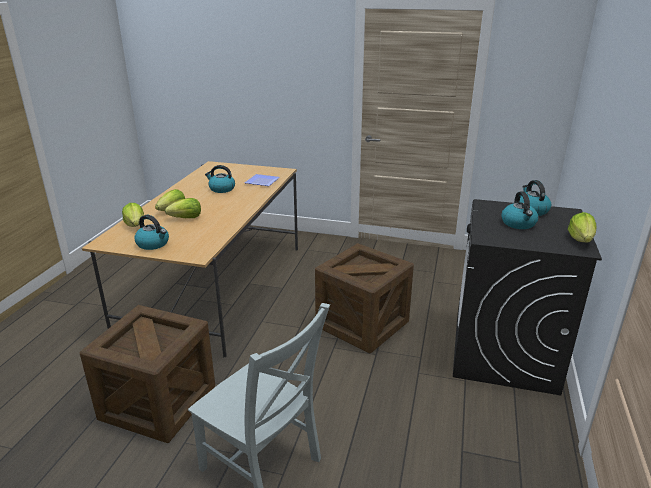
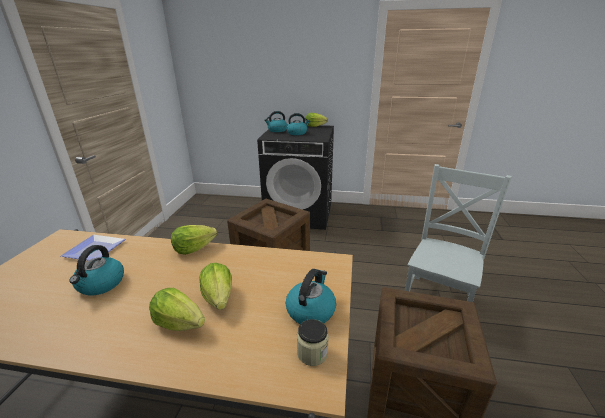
camera: 95 degrees left, 0 degrees up
(121, 242) = (312, 353): none -> jar
(135, 225) = (238, 358): lettuce -> lettuce (193, 249)

